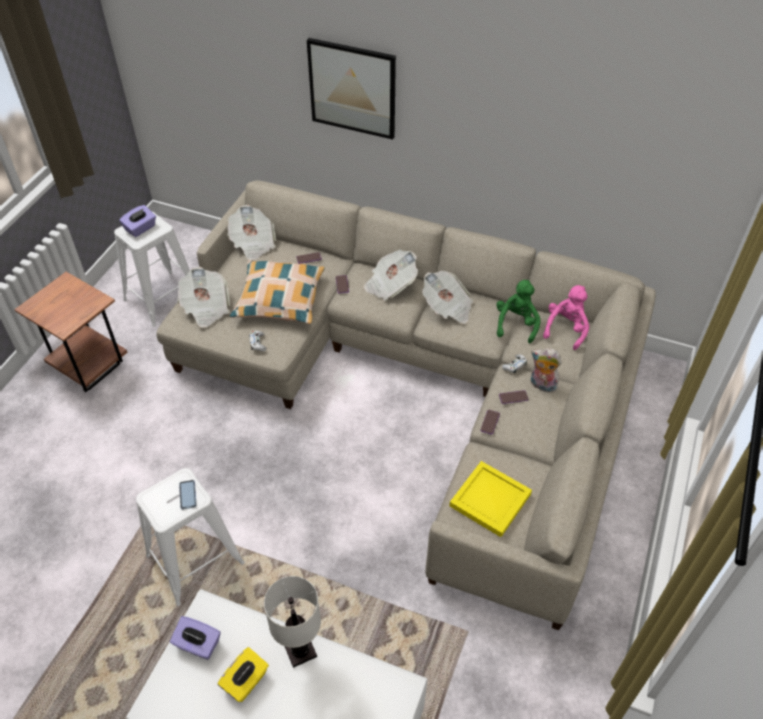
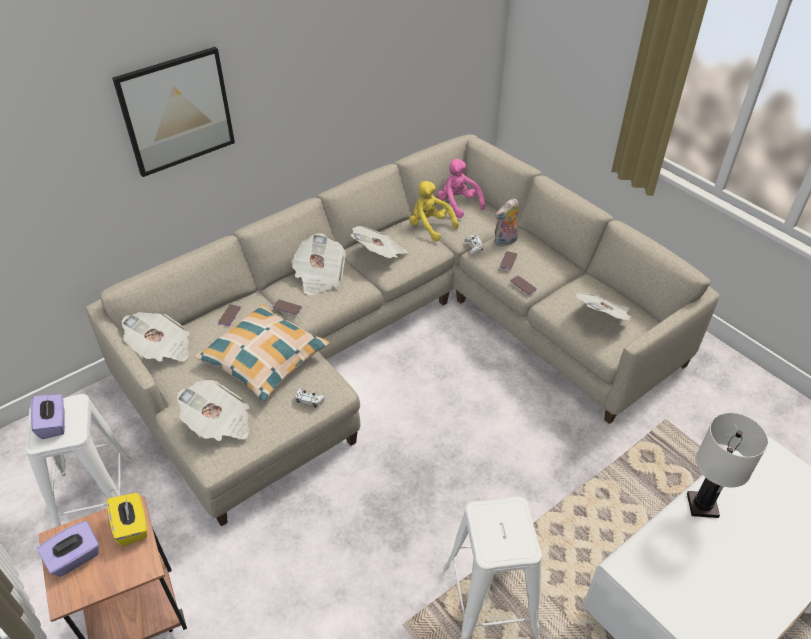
camera: 60 degrees left, 5 degrees down
(187, 495) = (506, 515): phone -> none
(198, 644) = (666, 589): purple tissue box -> purple tissue box (75, 558)
(246, 681) = (721, 561): yellow tissue box -> yellow tissue box (132, 526)
(491, 500) = (603, 317): yellow tray -> newspaper
(516, 324) = (430, 226): green plush toy -> yellow plush toy

